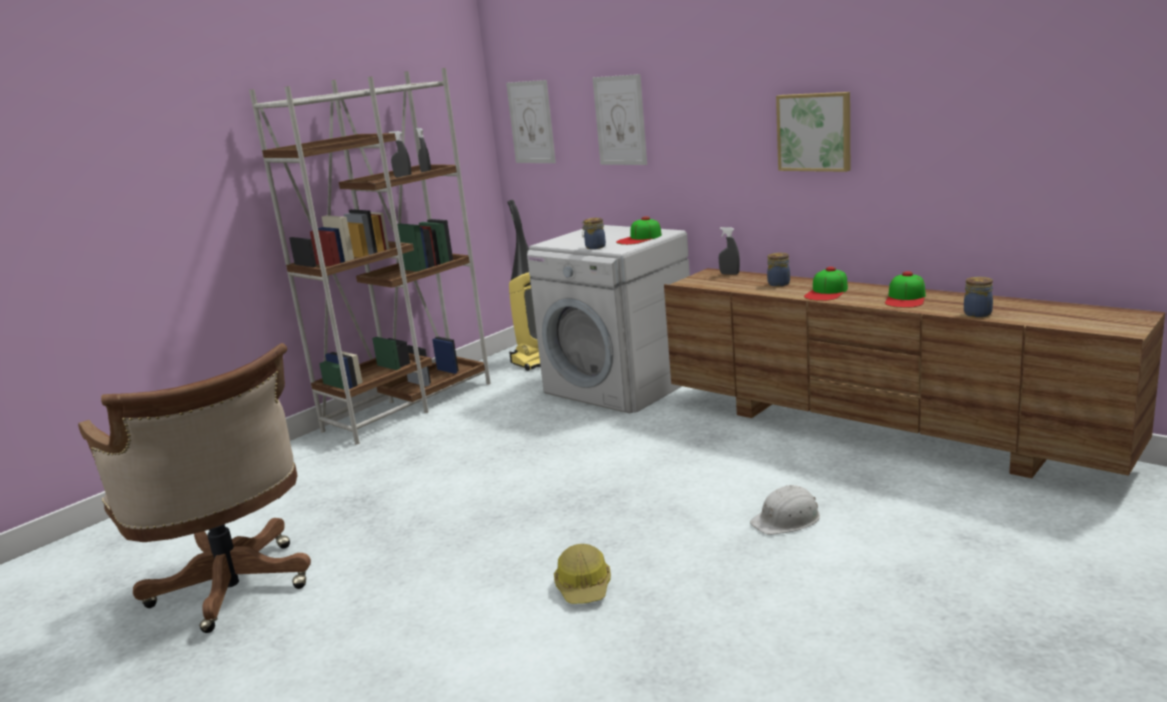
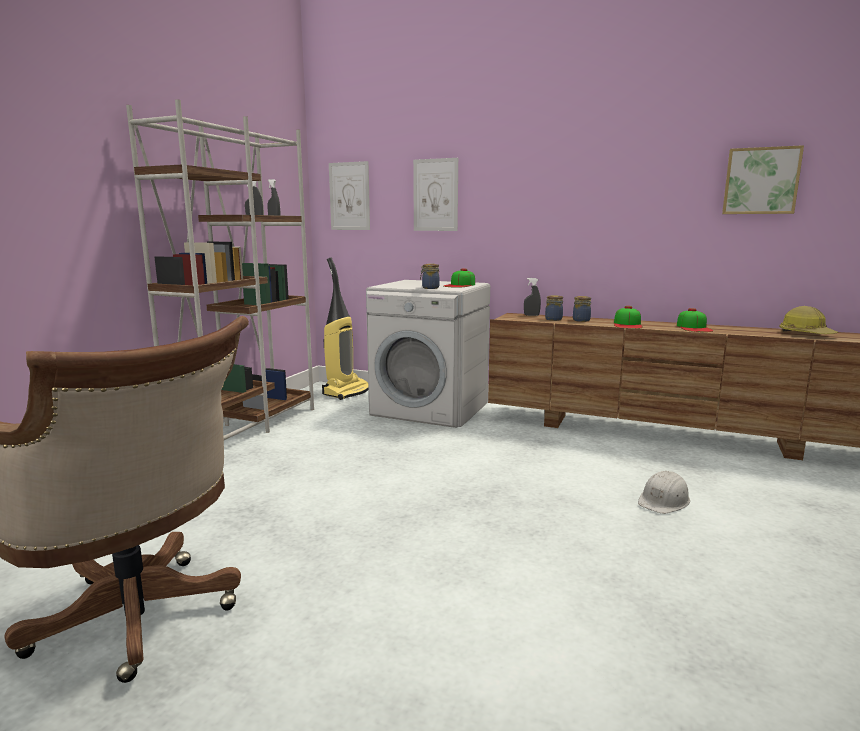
camera: 20 degrees left, 5 degrees down
(584, 587) = (545, 575): hard hat -> hard hat (805, 334)
(815, 132) = (611, 204): picture -> picture (761, 181)
(977, 313) = (763, 335): jar -> jar (553, 319)

